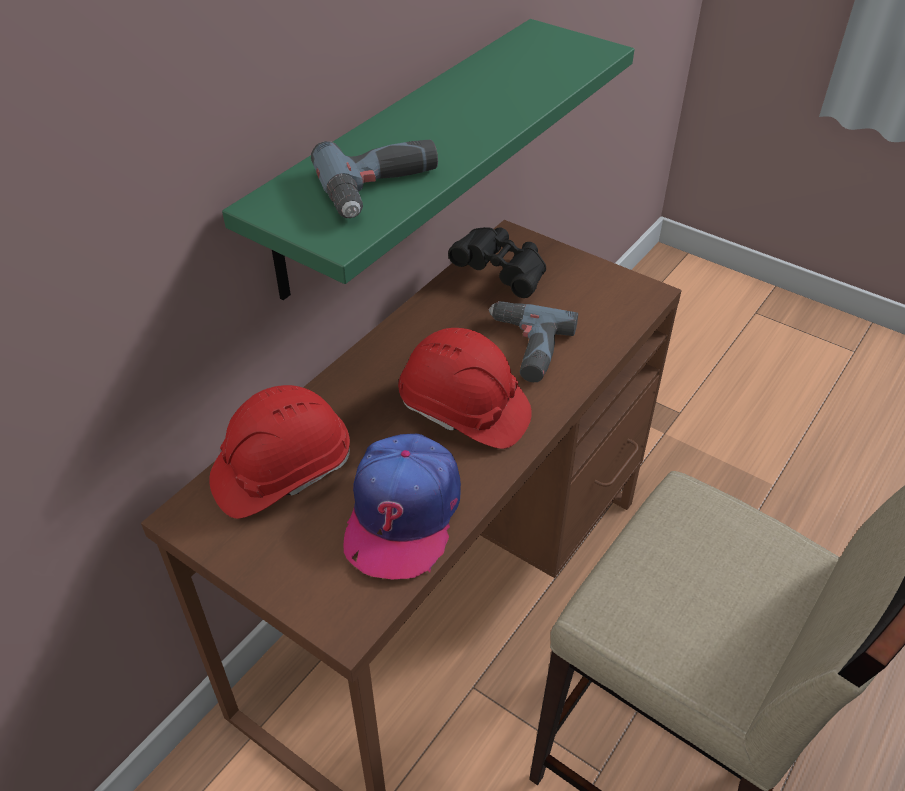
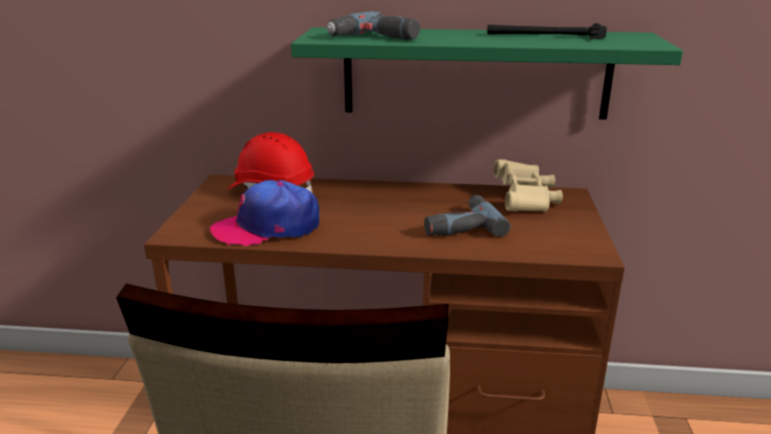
camera: 60 degrees right, 20 degrees down
(464, 411) = (373, 222): red hard hat -> none
(490, 78) = (545, 35): none -> hammer
(502, 273) = (526, 201): black binoculars -> beige binoculars

